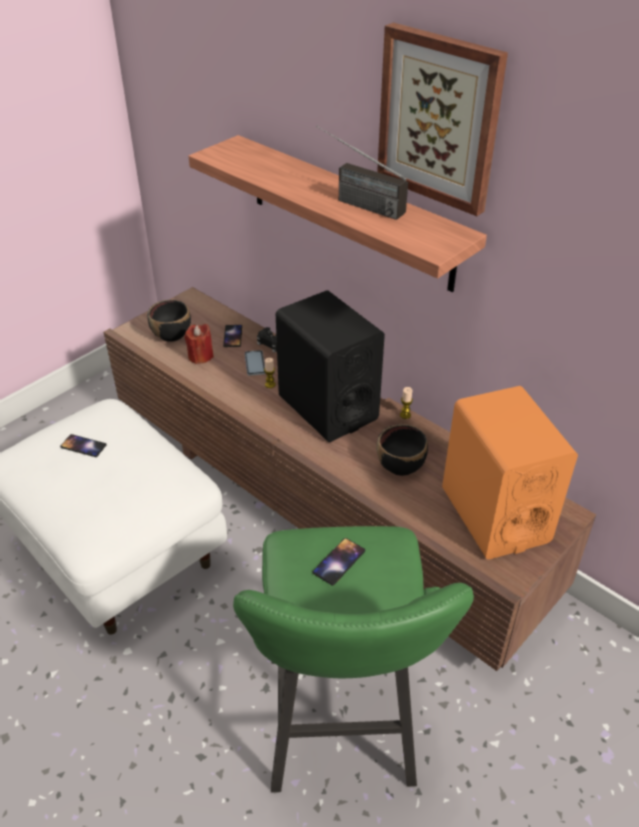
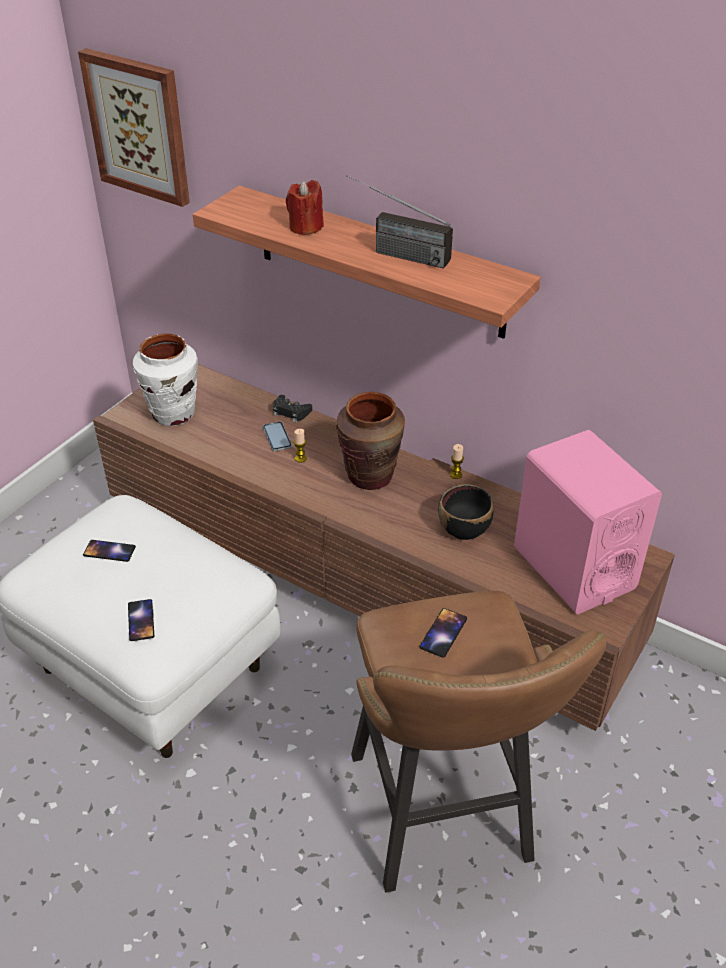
camera: 10 degrees left, 0 degrees up
(172, 334) = (173, 414): black bowl -> white vase
(200, 356) = (213, 435): red candle -> red candle (306, 227)
(233, 336) = (243, 409): phone -> phone (141, 620)
(327, 407) = (370, 476): black speaker -> brown vase
(340, 739) = (445, 827): green stool -> brown stool
(439, 119) = (483, 161): picture -> picture (139, 127)
(494, 514) = (573, 568): orange speaker -> pink speaker

